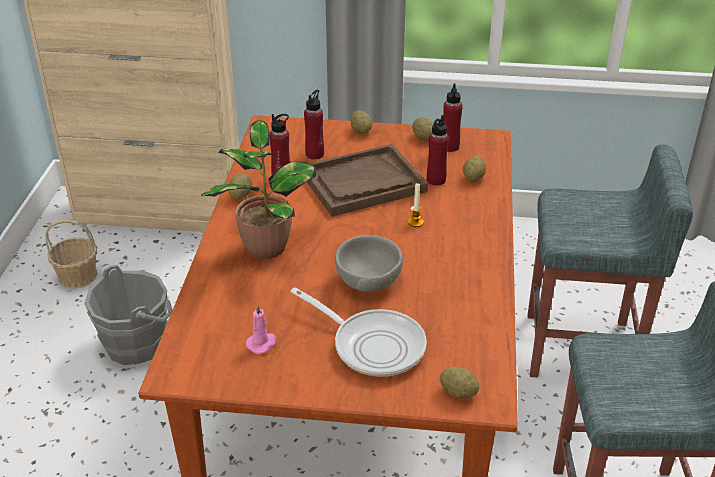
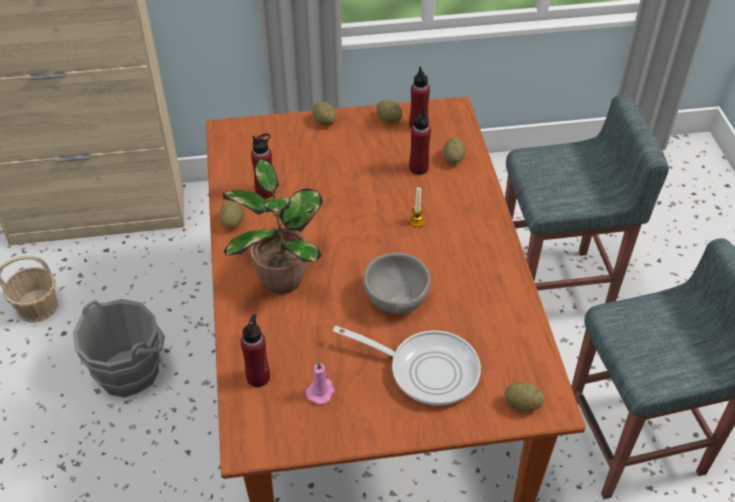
camera: 15 degrees left, 10 degrees up
(314, 154) = (288, 158): red bottle -> red bottle (258, 377)
(363, 183) = (349, 184): brown tray -> none

